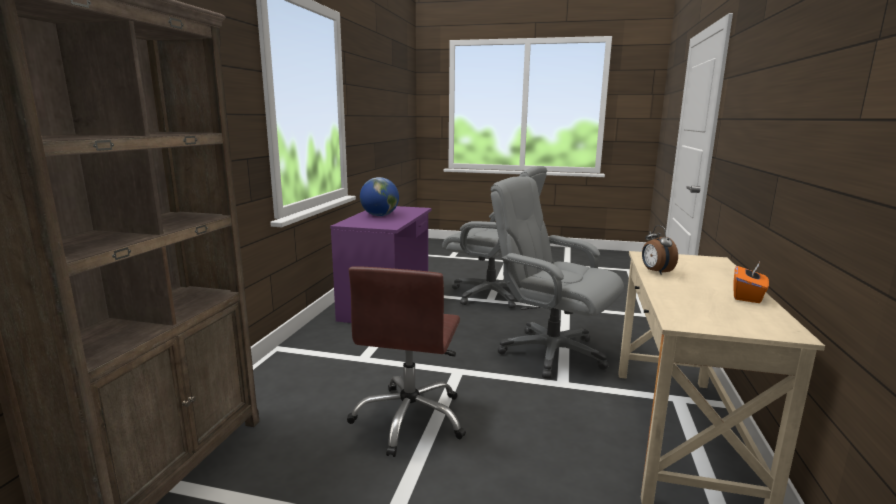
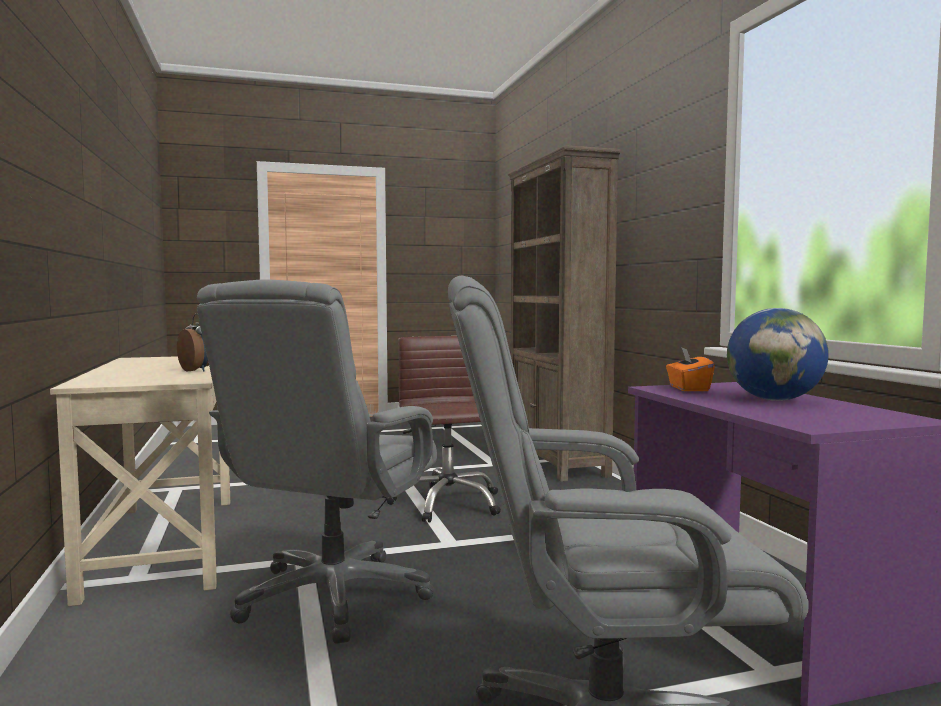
camera: 150 degrees right, 10 degrees down
(550, 353) = (333, 597): grey office chair -> grey office chair turned 105 degrees clockwise
(747, 296) = (122, 366): orange tissue box -> orange tissue box (688, 388)

